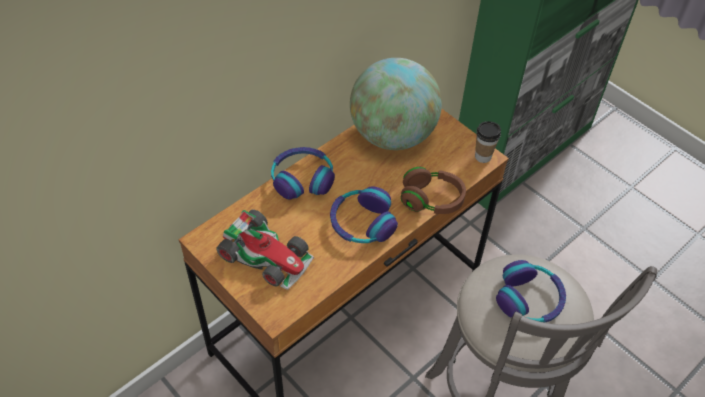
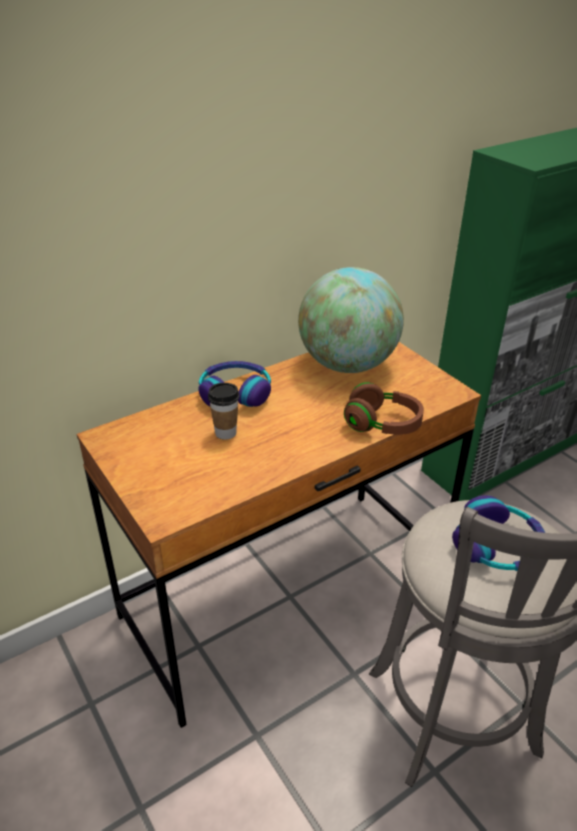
camera: 10 degrees right, 15 degrees down
(267, 254) = (172, 457): toy car -> none
(362, 223) = (294, 438): headphones -> none
(483, 156) = (450, 391): cup -> cup (225, 433)

